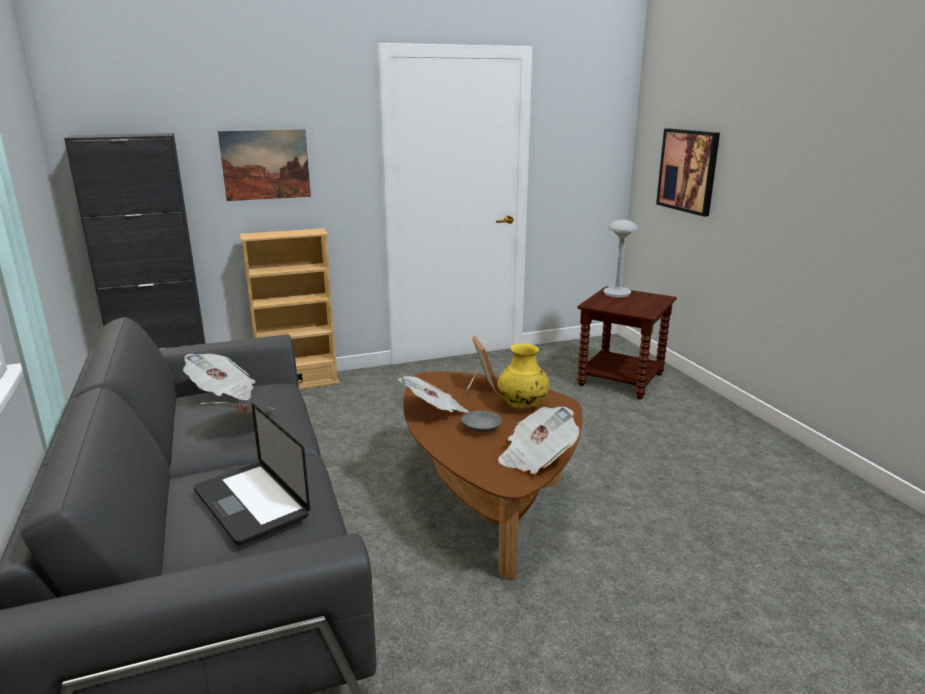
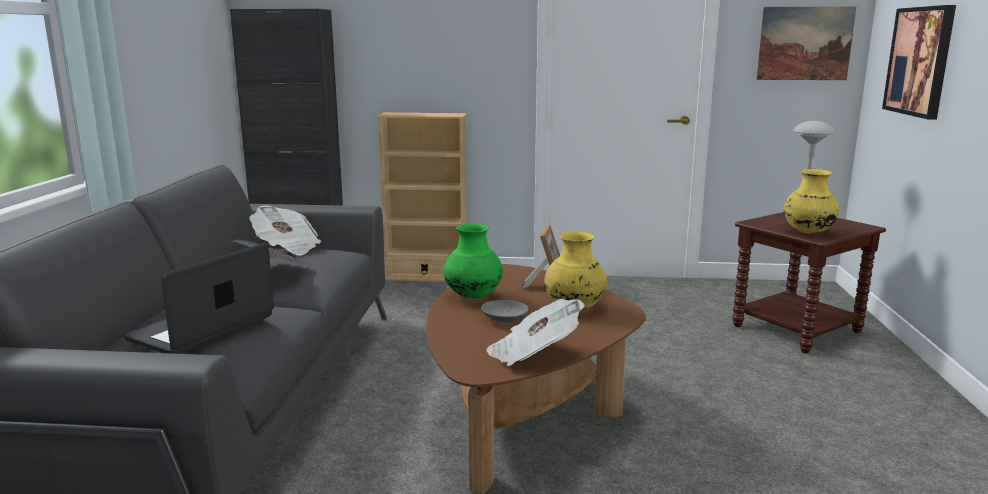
camera: 25 degrees right, 5 degrees down
(250, 503) = (203, 328): laptop -> laptop turned 45 degrees clockwise
(265, 165) = (415, 44): picture -> picture (804, 43)
(434, 411) = (473, 296): newspaper -> green vase
(634, 308) = (807, 232): none -> yellow vase

